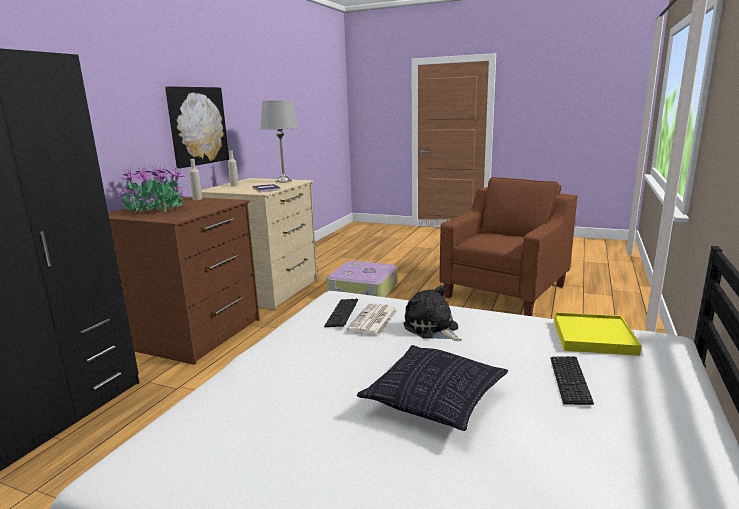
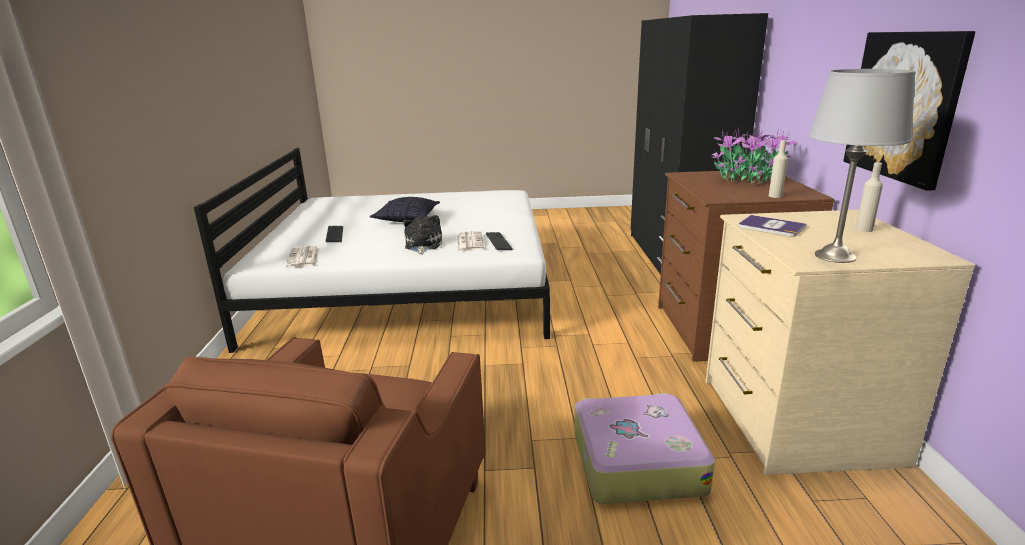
camera: 155 degrees right, 5 degrees up
(432, 329) = (422, 245): plush toy -> plush toy turned 120 degrees counterclockwise
(593, 337) = (303, 258): yellow tray -> newspaper

